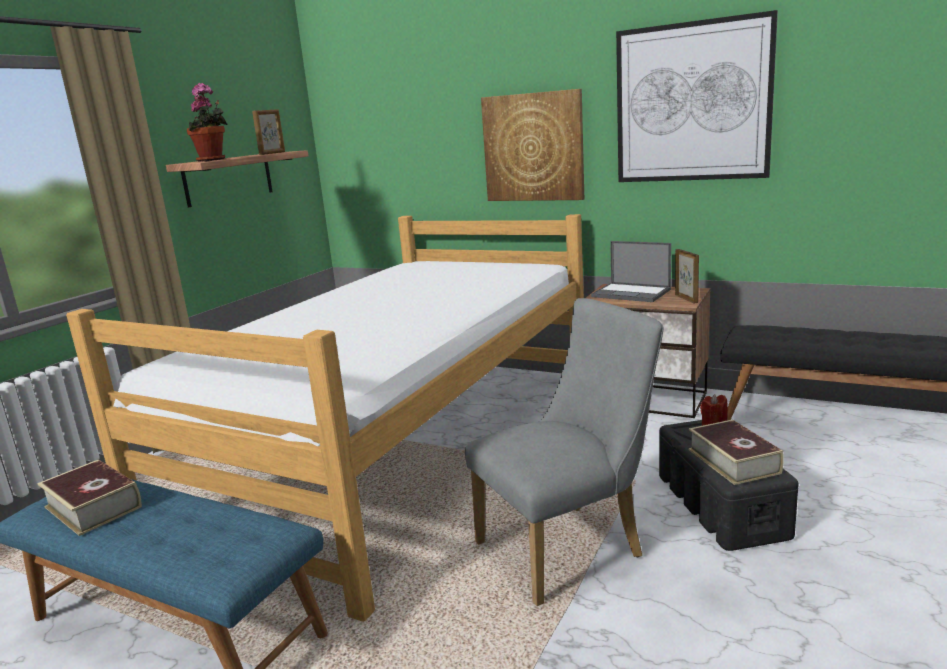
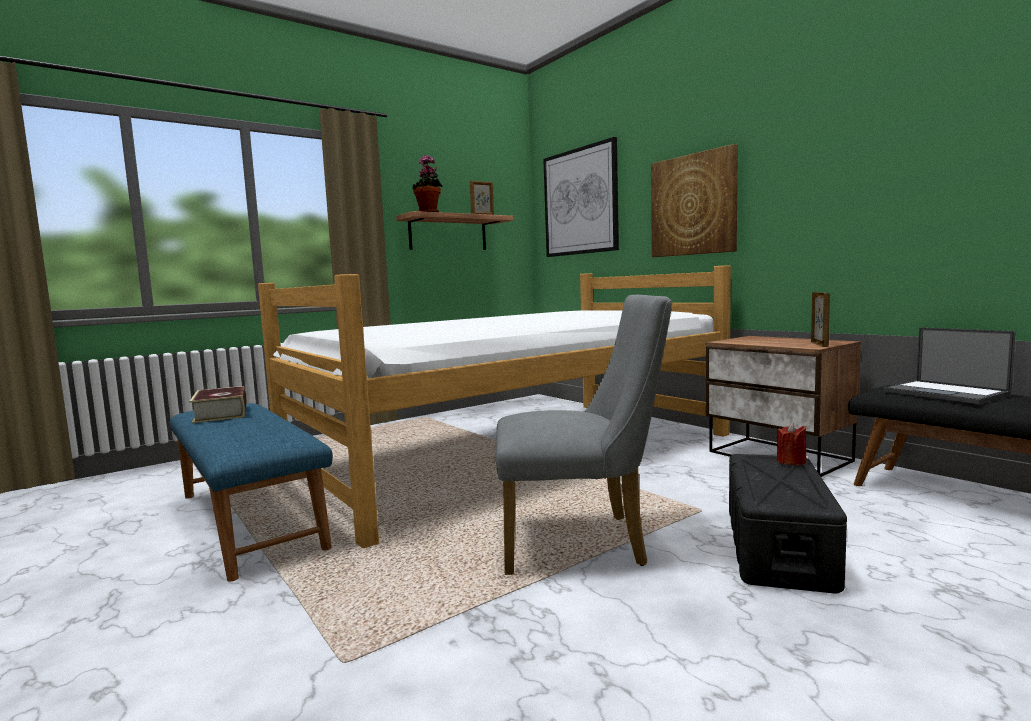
camera: 25 degrees right, 10 degrees down
(632, 293) = (767, 340): laptop -> laptop (947, 393)
(692, 103) = (846, 144): picture -> picture (580, 201)
(733, 461) = (781, 487): book -> none

